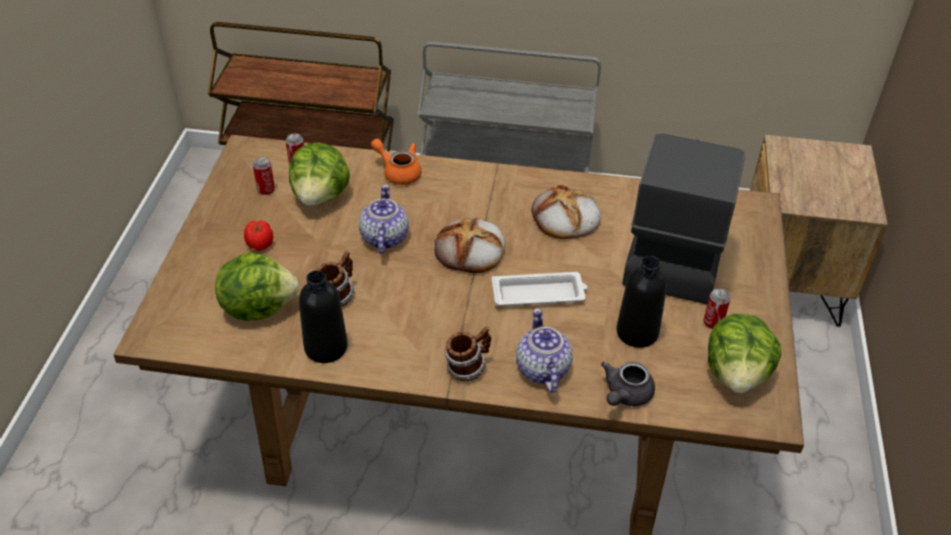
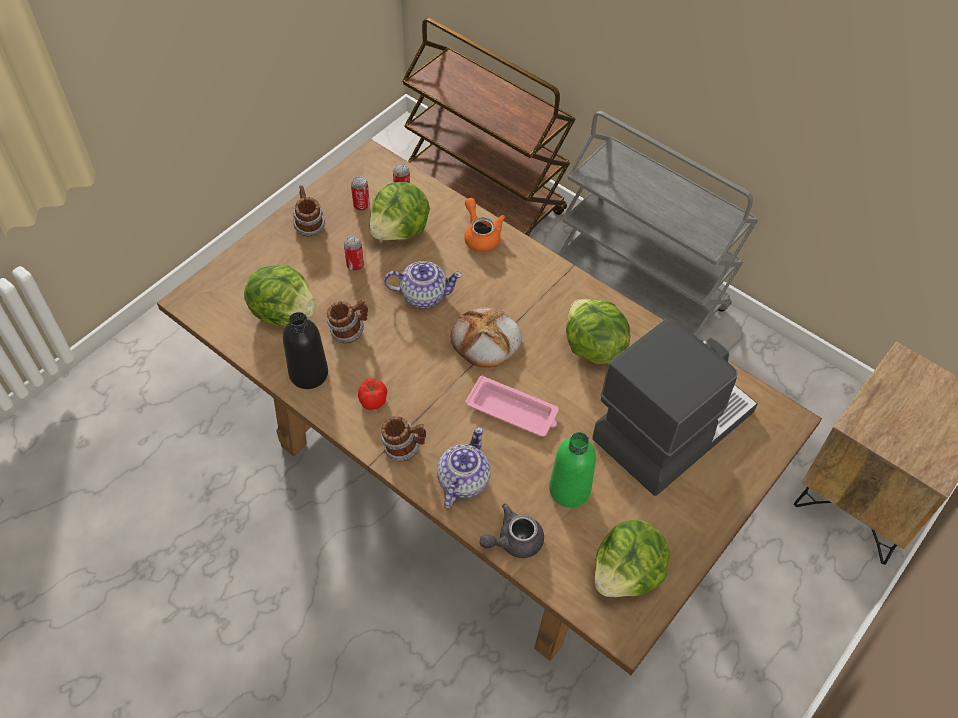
camera: 30 degrees right, 10 degrees up
(226, 225) = (309, 225): none -> mug
(260, 244) = (322, 255): tomato -> tomato (372, 401)
(384, 238) = (423, 295): teapot -> teapot turned 60 degrees clockwise
(539, 294) = (513, 411): white tray -> pink tray
(565, 218) = (592, 348): bread -> lettuce
(637, 332) = (569, 489): black bottle -> green bottle
(713, 323) = (645, 515): can -> can (355, 265)

